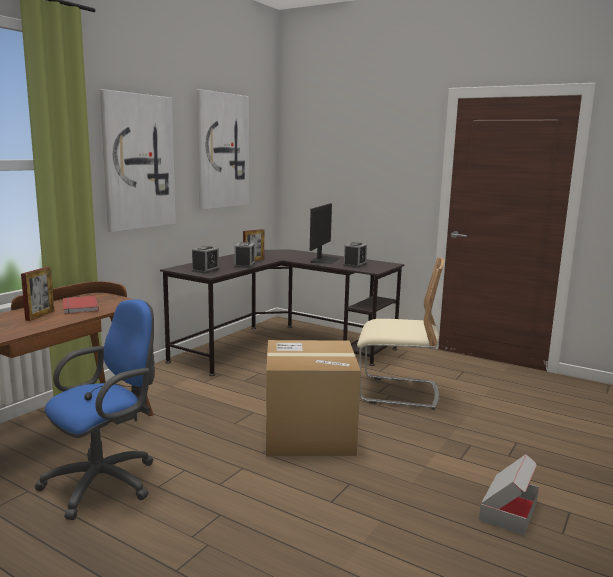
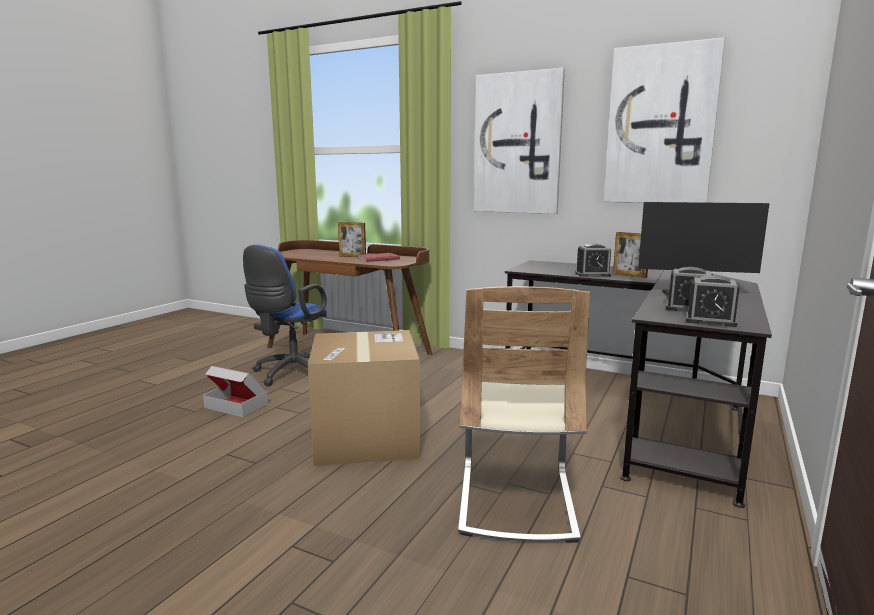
camera: 85 degrees right, 0 degrees up
(106, 482) = (291, 373): blue office chair -> blue office chair turned 75 degrees clockwise
(205, 270) = (542, 268): alarm clock -> alarm clock (710, 321)
(508, 510) = (146, 574): cardboard box -> cardboard box (236, 406)

